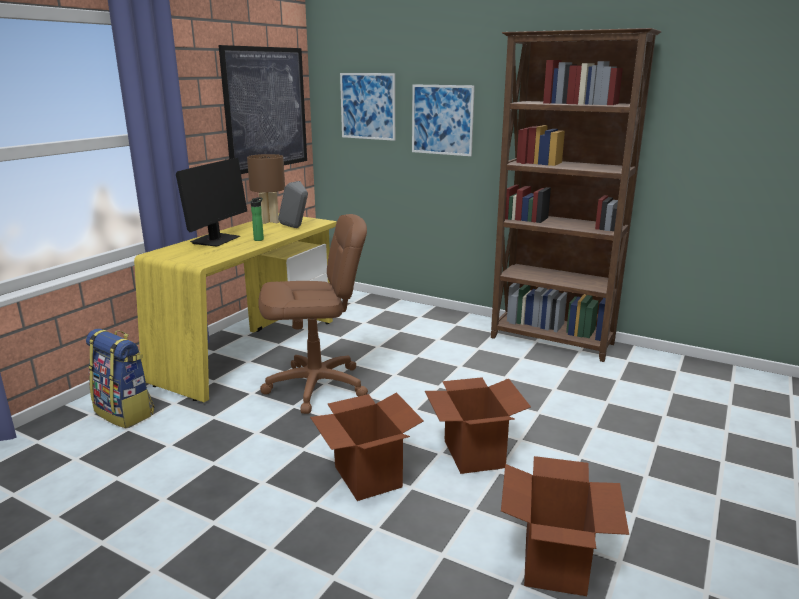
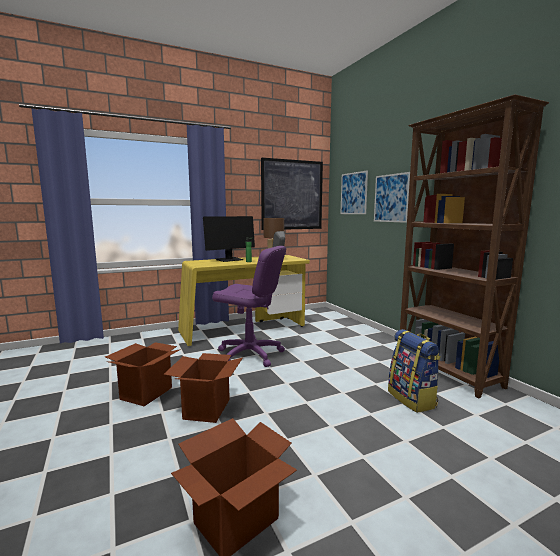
camera: 35 degrees right, 10 degrees down
(125, 413) = (154, 341): backpack -> backpack (412, 399)
(316, 387) = (250, 355): brown office chair -> purple office chair
(473, 453) = (286, 421): cardboard box -> cardboard box (146, 393)

